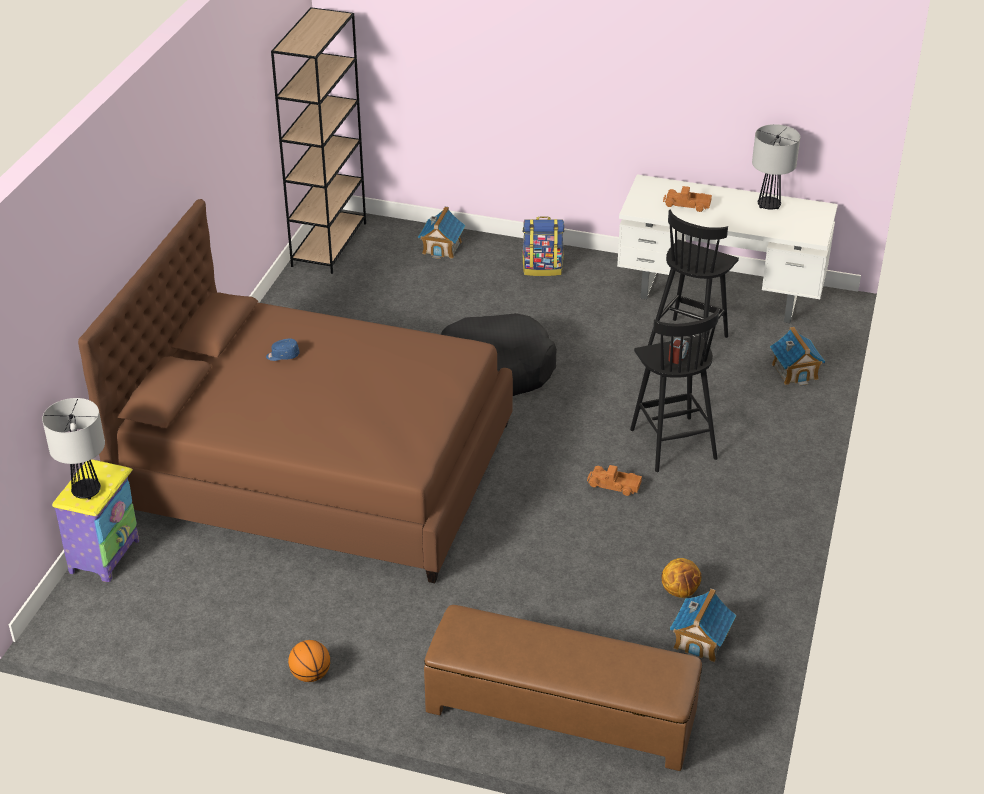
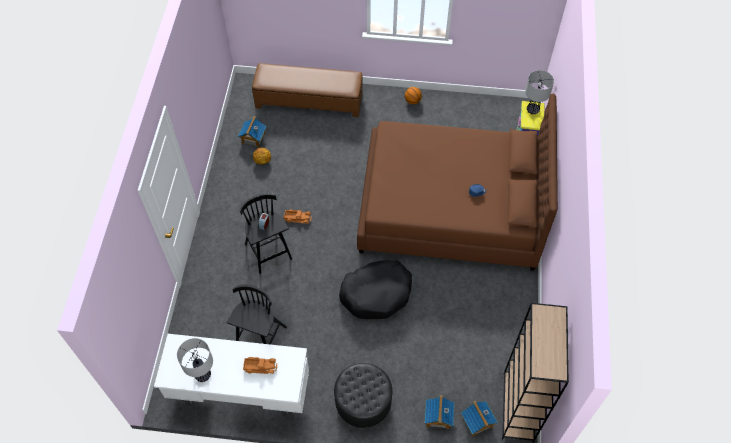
camera: 170 degrees right, 20 degrees up
(542, 269) = (363, 403): backpack -> black ottoman
(795, 371) = (196, 322): toy house -> toy house (477, 422)

